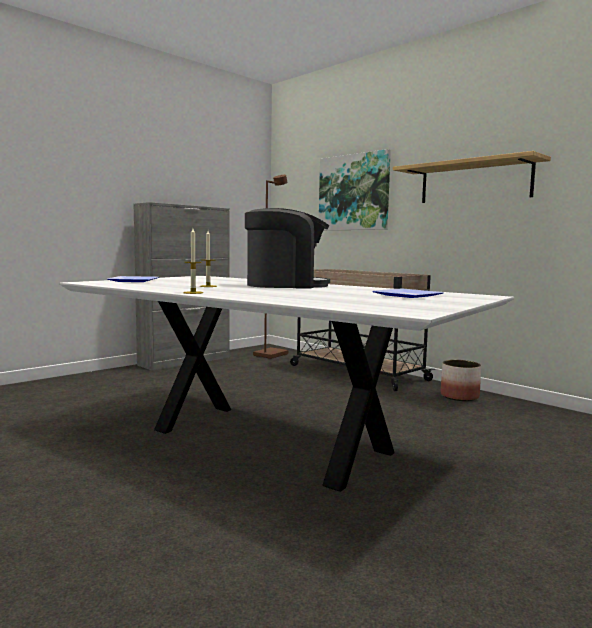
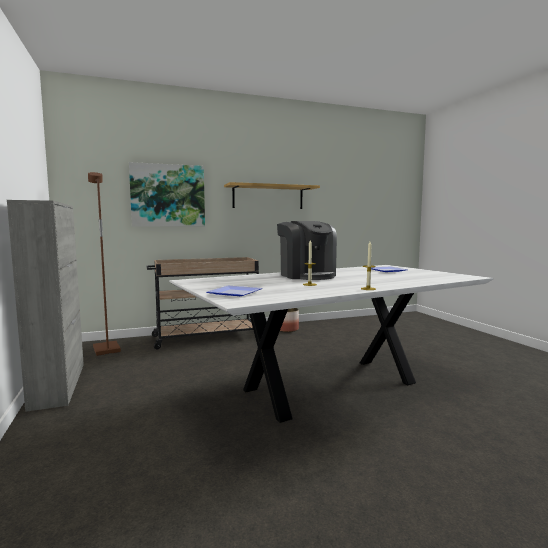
camera: 65 degrees left, 0 degrees up
(285, 285) = (307, 275): coffee machine -> coffee machine turned 135 degrees clockwise

